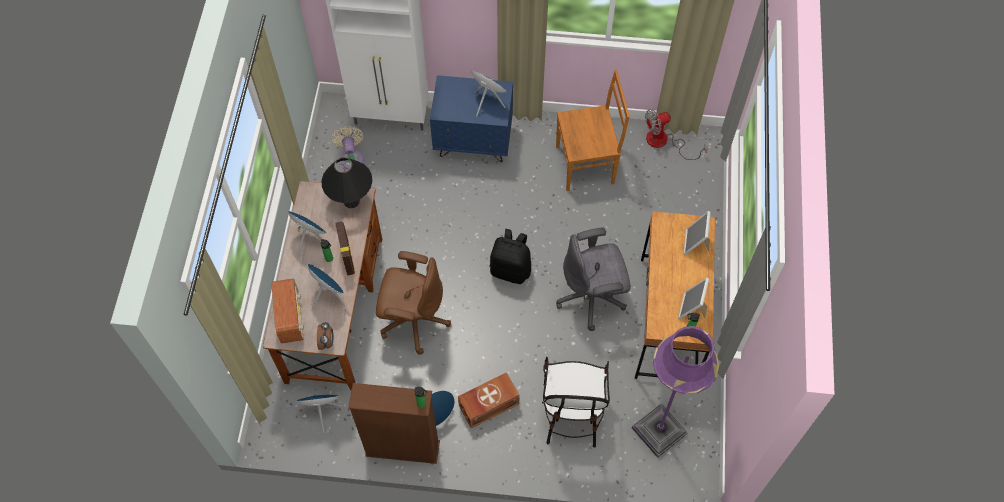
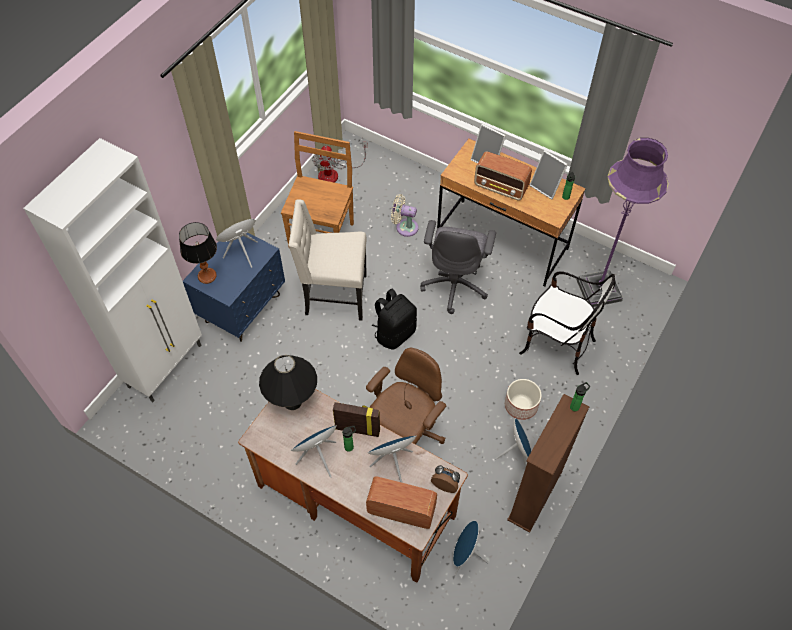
camera: 65 degrees left, 5 degrees down
(351, 157) = (190, 420): beige fan -> beige fan (404, 227)
(451, 89) = (207, 276): none -> table lamp
(487, 404) = (520, 406): brown storage box -> planter
(524, 204) = (334, 296): none -> beige chair
(667, 269) = (501, 187): none -> radio

